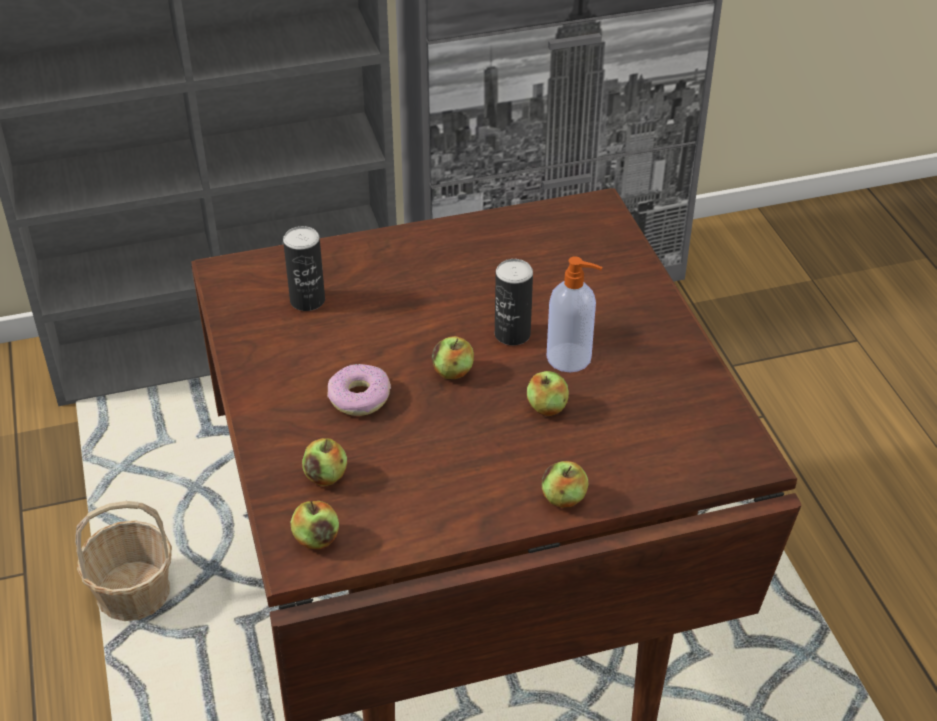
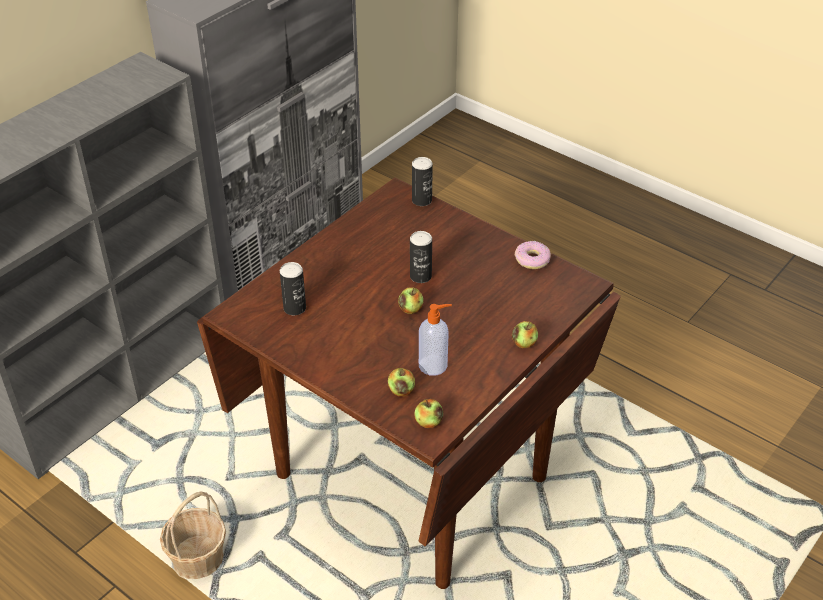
camera: 35 degrees left, 0 degrees up
(359, 397) = (376, 344): donut -> donut (532, 260)
(547, 407) = (473, 304): apple -> none
(570, 358) = (461, 275): soap dispenser -> soap dispenser (434, 365)
(619, 233) = (421, 200): none -> can

